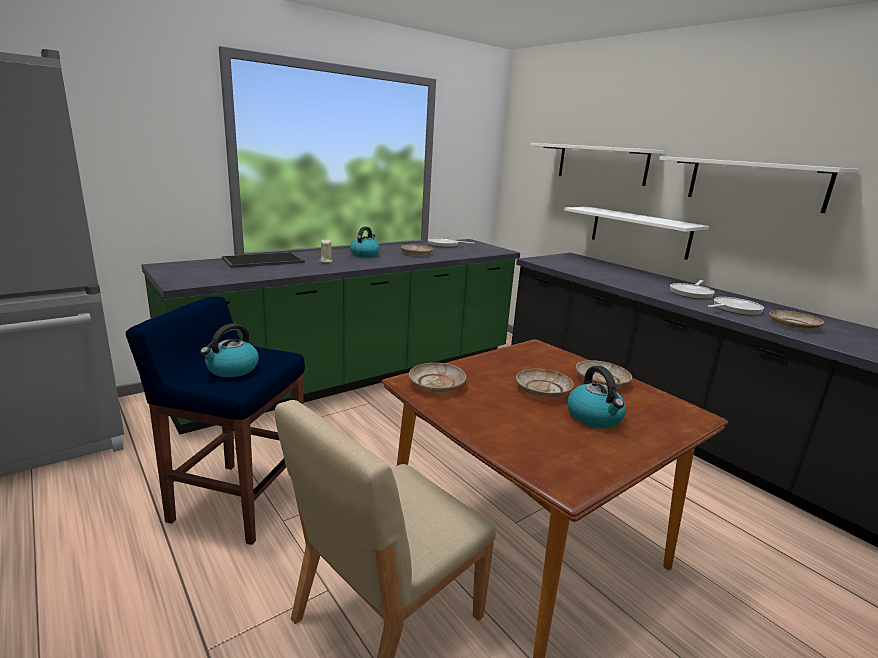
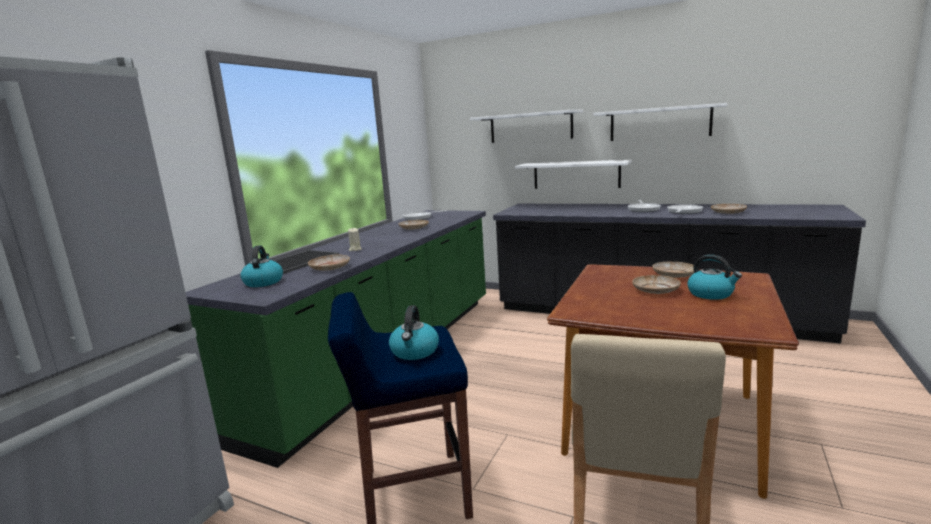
camera: 25 degrees left, 5 degrees down
(364, 255) = (374, 238): kettle -> kettle (263, 282)
(437, 385) = (590, 308): beige plate -> beige plate (330, 267)

